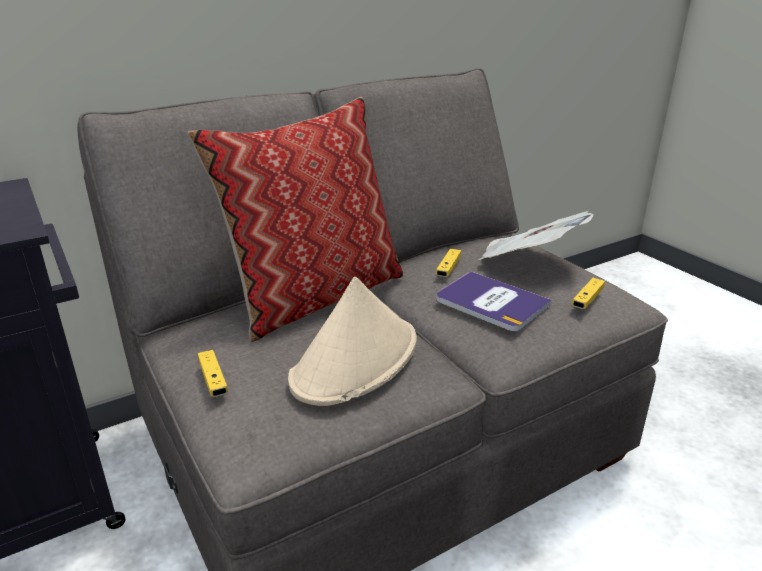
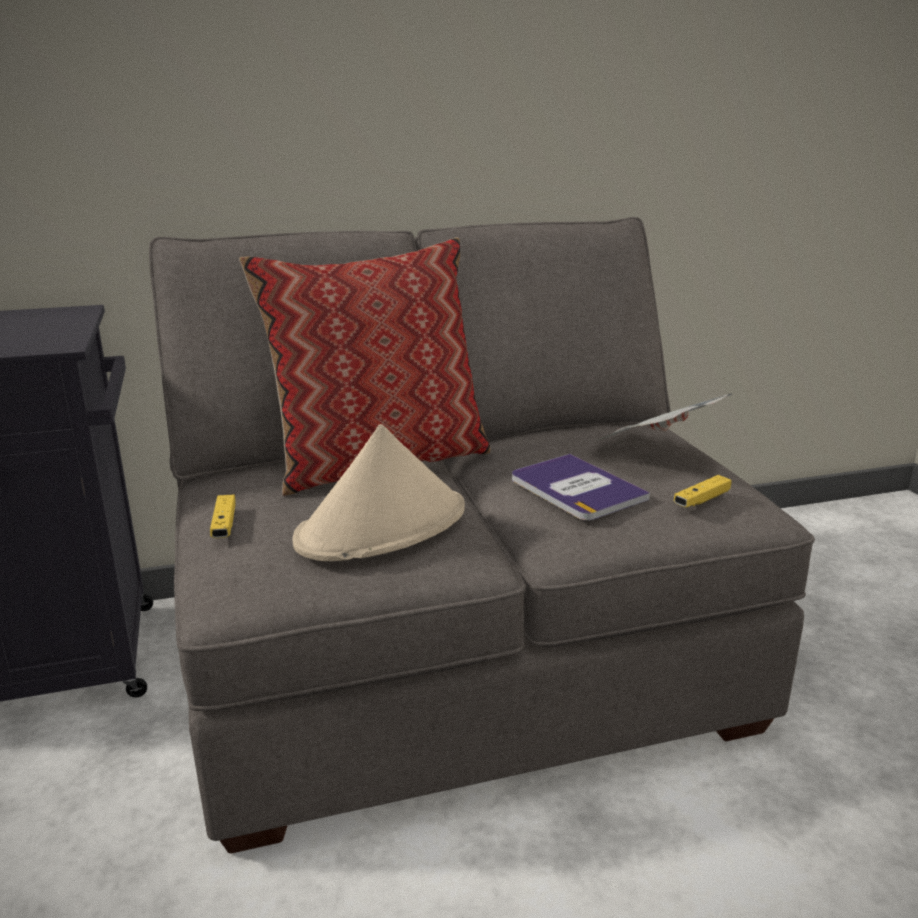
camera: 15 degrees right, 5 degrees down
(448, 269) = (548, 450): yellow game controller -> none

